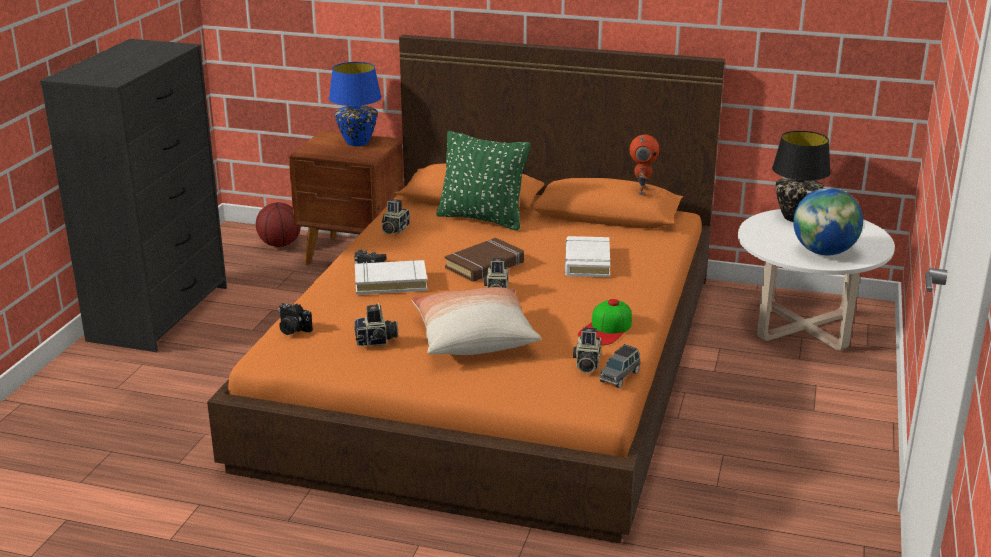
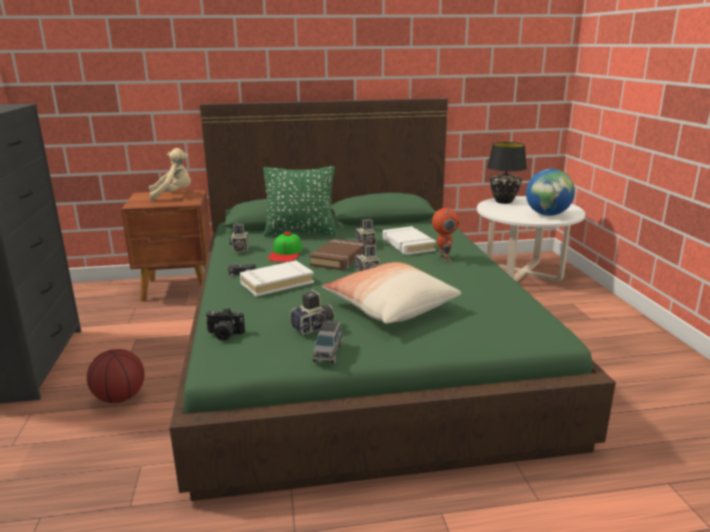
camera: 25 degrees left, 5 degrees down
(280, 244) = (109, 292): basketball -> basketball (120, 397)
(358, 143) = (173, 195): blue table lamp -> beige plush toy
(496, 363) = (356, 338): orange bed -> green bed
(586, 364) = (499, 307): camera -> camera (366, 244)
(606, 329) = (479, 281): cap -> cap (286, 253)
(620, 376) = (534, 310): grey toy car -> grey toy car (328, 353)
(641, 190) = (409, 195): toy robot -> toy robot (443, 258)

